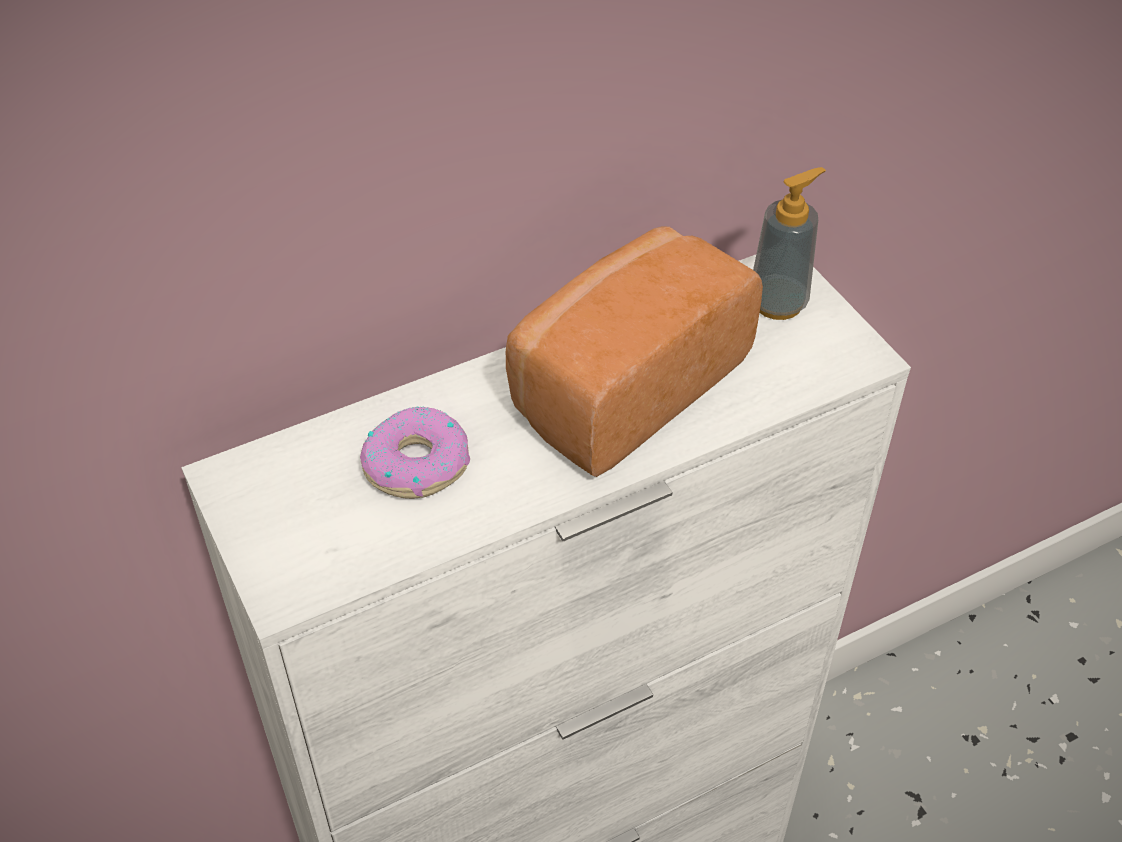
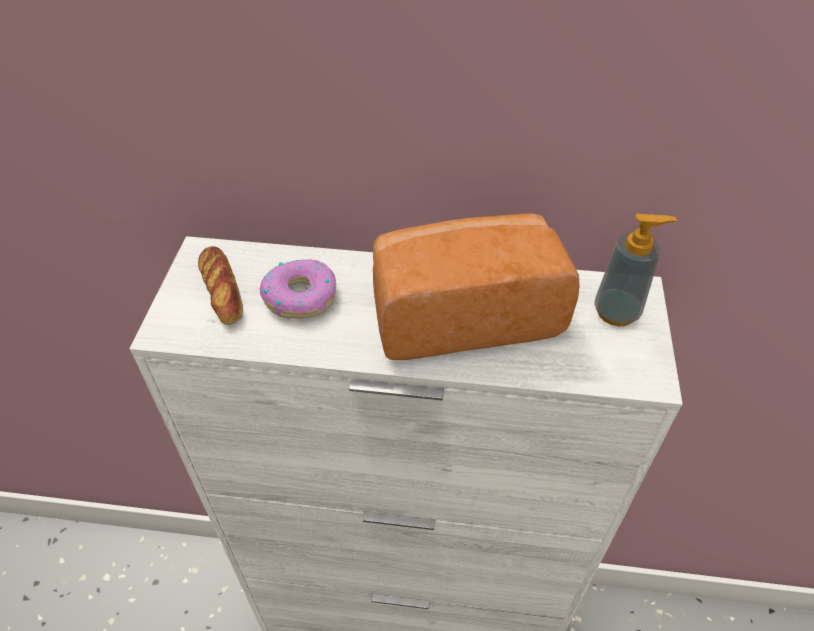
camera: 35 degrees right, 0 degrees up
(308, 507) = (222, 290): none -> bread

